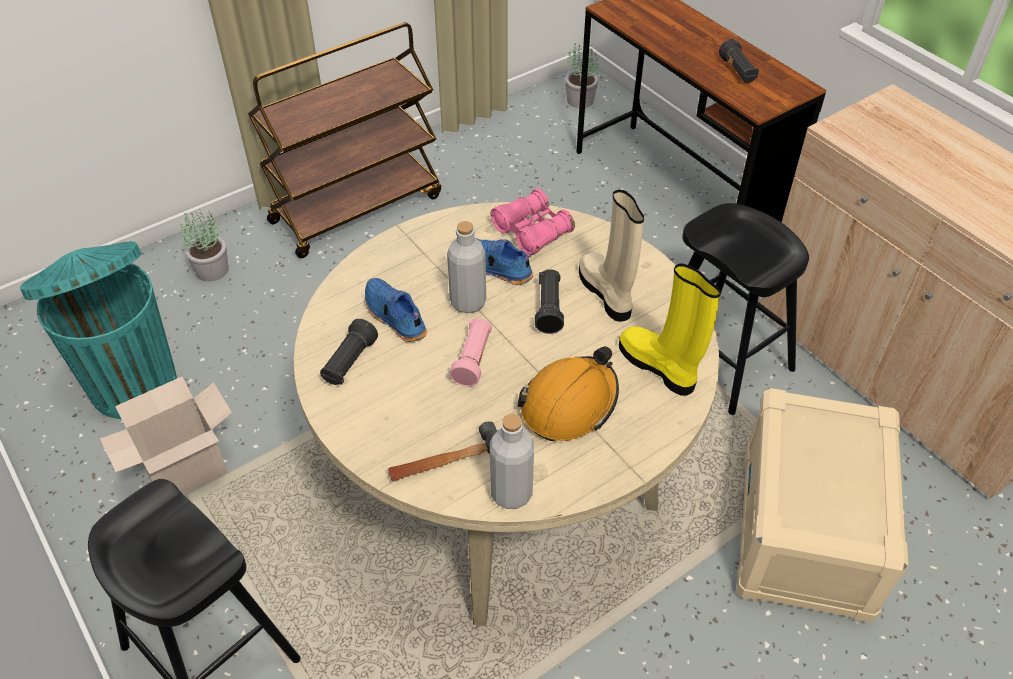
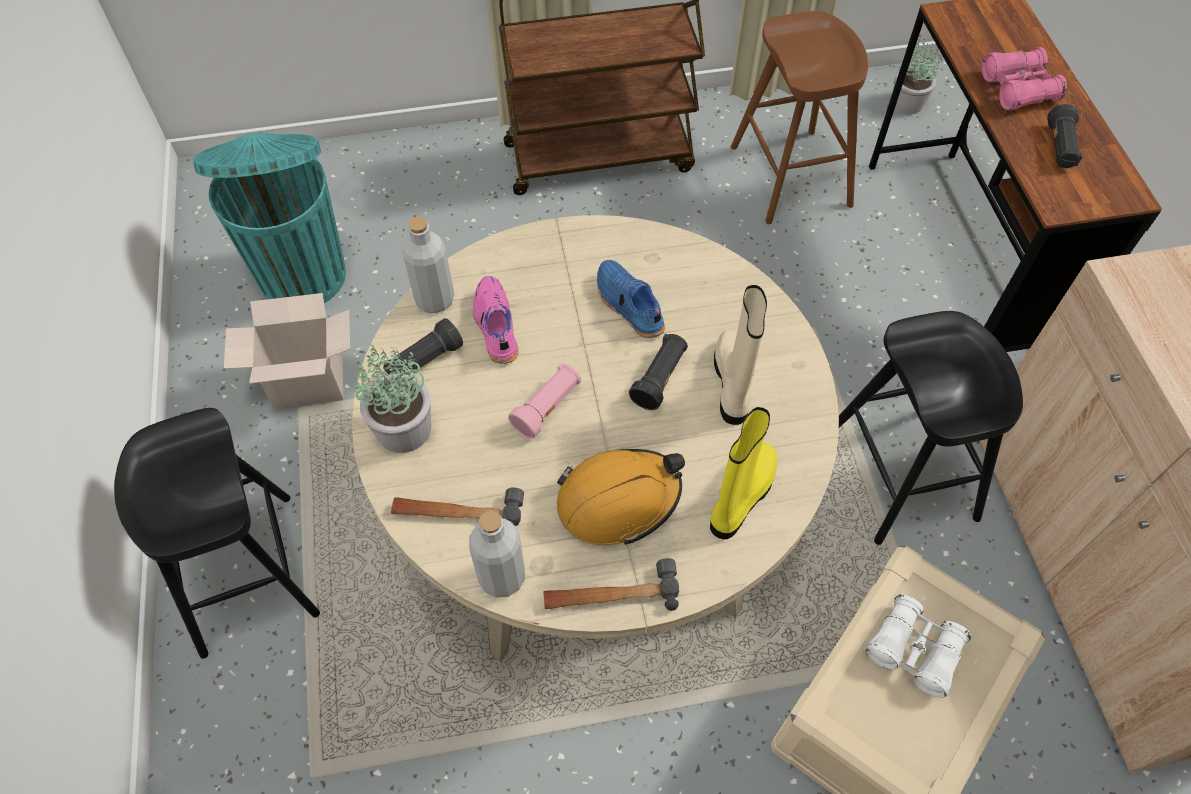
camera: 25 degrees right, 10 degrees up
(212, 269) = (428, 177): potted plant -> potted plant (405, 428)
(394, 317) = (494, 326): blue shoe -> pink shoe
(468, 302) = (579, 338): grey bottle -> grey bottle (434, 299)
(520, 176) = (790, 176): none -> brown stool
(532, 231) = (694, 277): pink binoculars -> pink binoculars (1018, 89)
(604, 471) = (611, 594): none -> hammer
(659, 367) = (740, 496): yellow boot -> yellow boot turned 45 degrees clockwise
(817, 456) = (914, 650): none -> white binoculars

